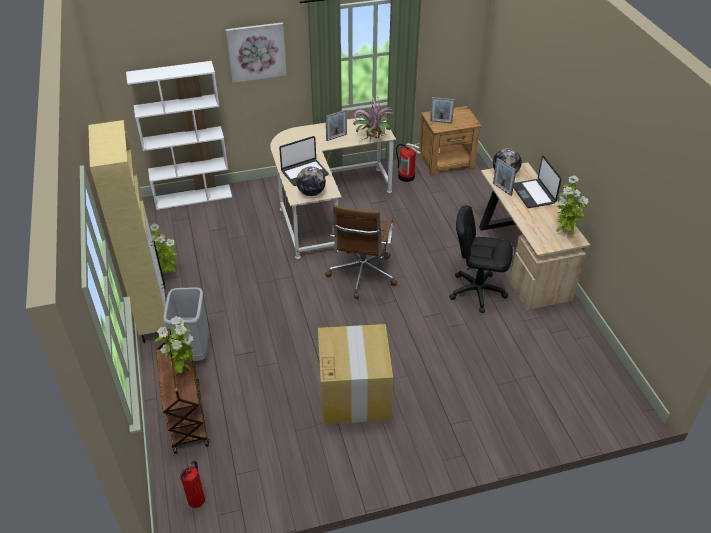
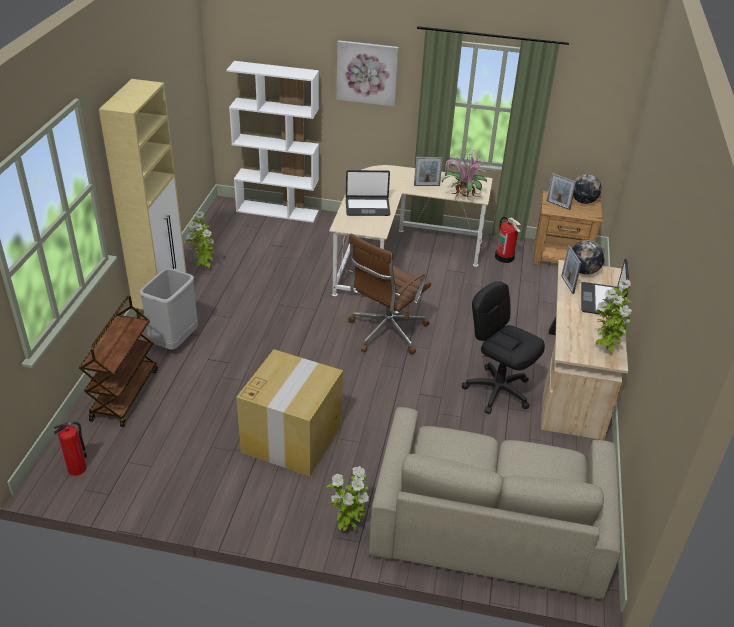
camera: 25 degrees right, 5 degrees down
(183, 370) = (124, 340): potted plant -> potted plant (348, 527)
(311, 193) = (359, 226): globe -> globe (583, 201)
(541, 398) = (489, 523): none -> beige sofa

